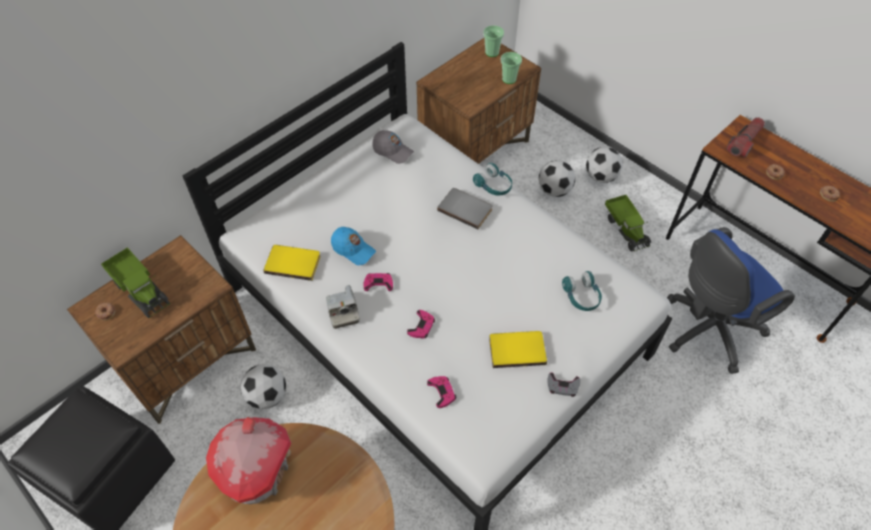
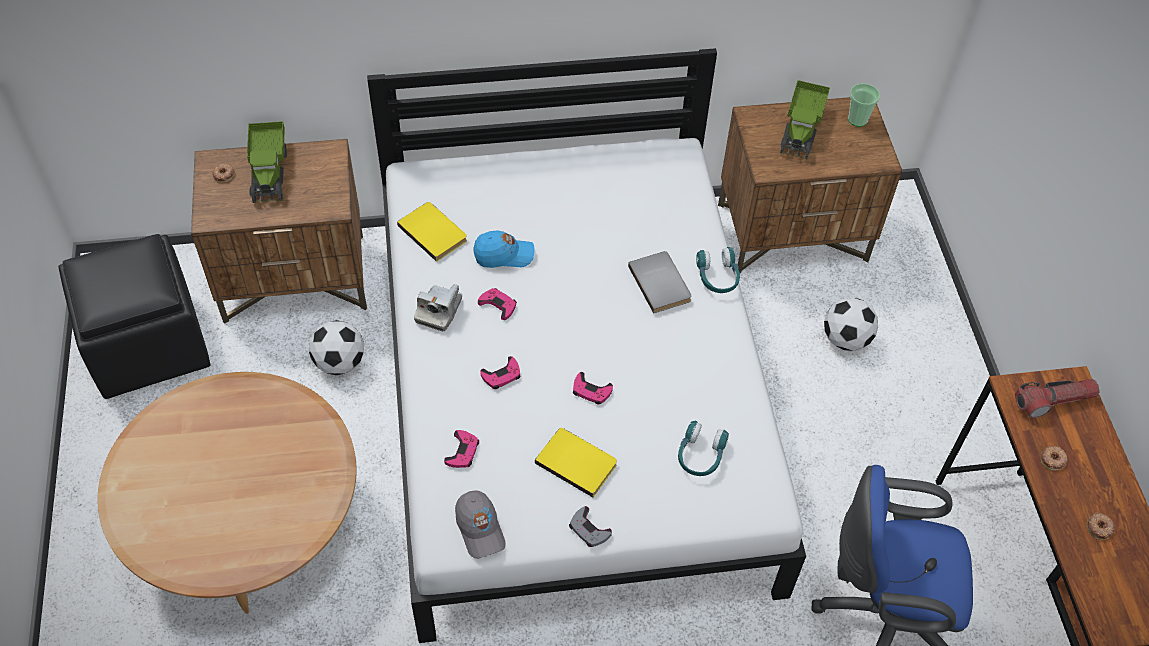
camera: 35 degrees right, 0 degrees up
(257, 471) = (245, 412): toy house -> none
(353, 250) = (504, 255): blue cap -> blue cap turned 75 degrees counterclockwise
(392, 151) = (639, 173): grey cap -> grey cap (479, 529)
(484, 300) = (591, 391): none -> pink game controller
(509, 79) = (847, 163): cup -> none
(601, 177) = (922, 358): football -> none
(626, 228) = (894, 438): toy truck -> toy truck (801, 129)

